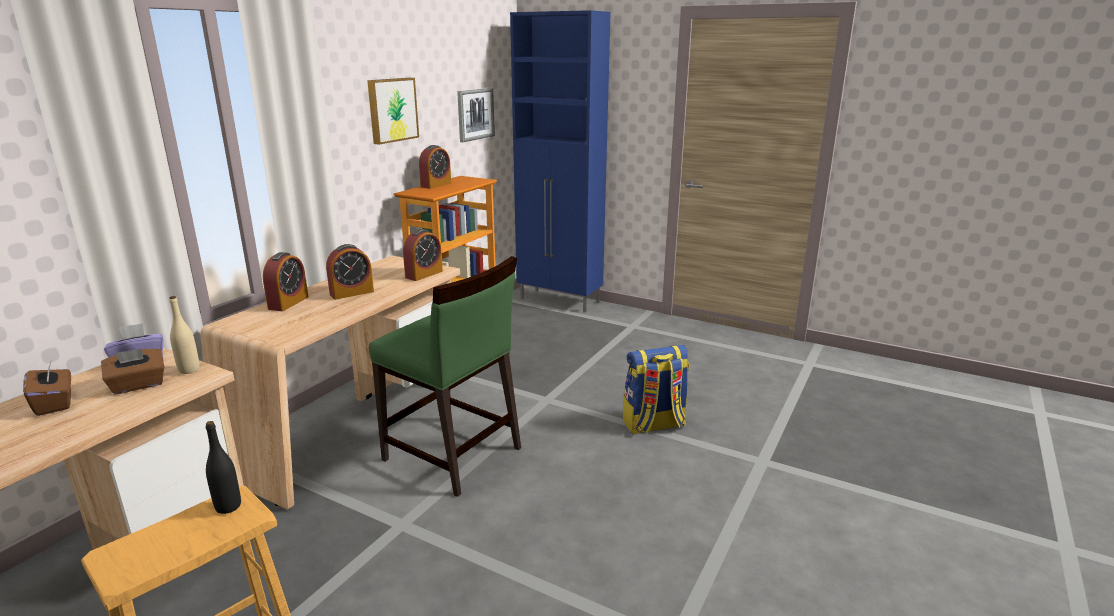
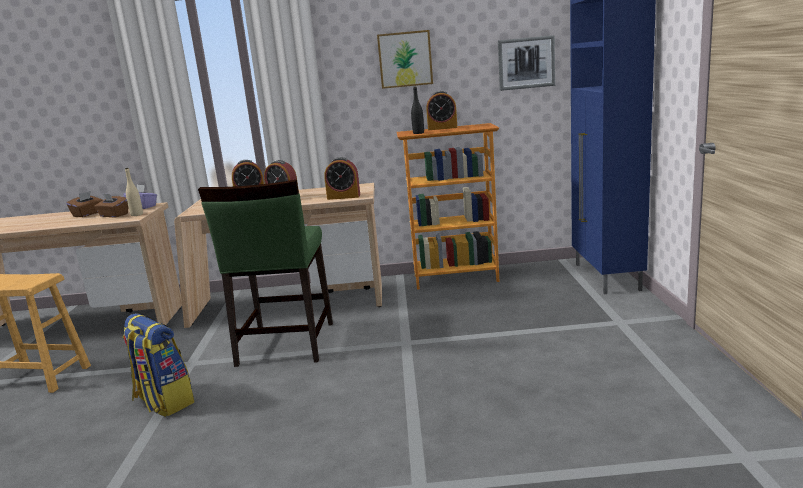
camera: 60 degrees right, 5 degrees down
(228, 506) = (37, 278): black bottle -> black bottle (418, 133)
(653, 425) = (421, 402): backpack -> backpack (163, 402)

